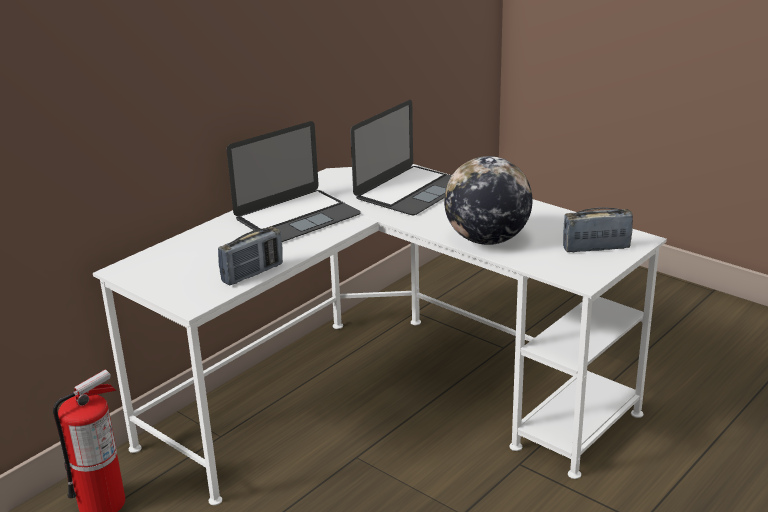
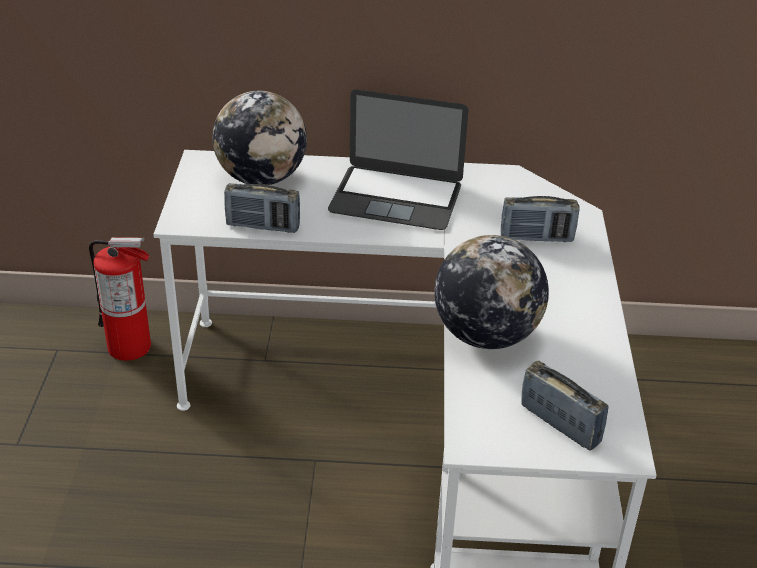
camera: 50 degrees right, 10 degrees up
(190, 254) = (261, 178): none -> globe
(411, 190) = (536, 238): laptop -> radio

